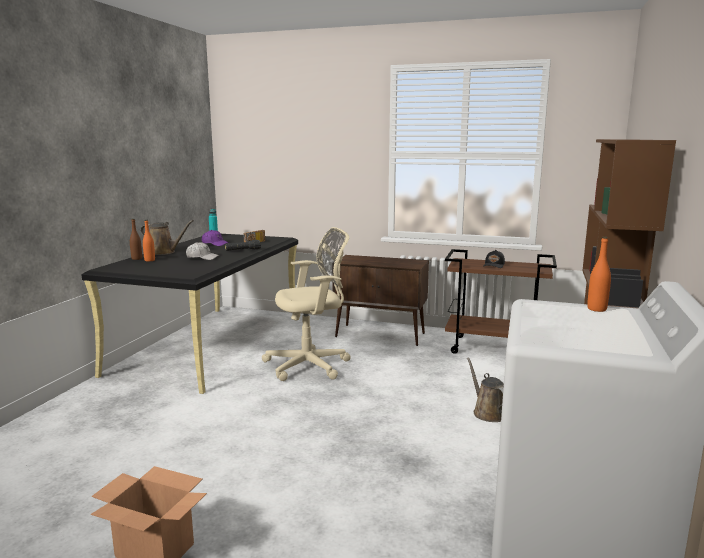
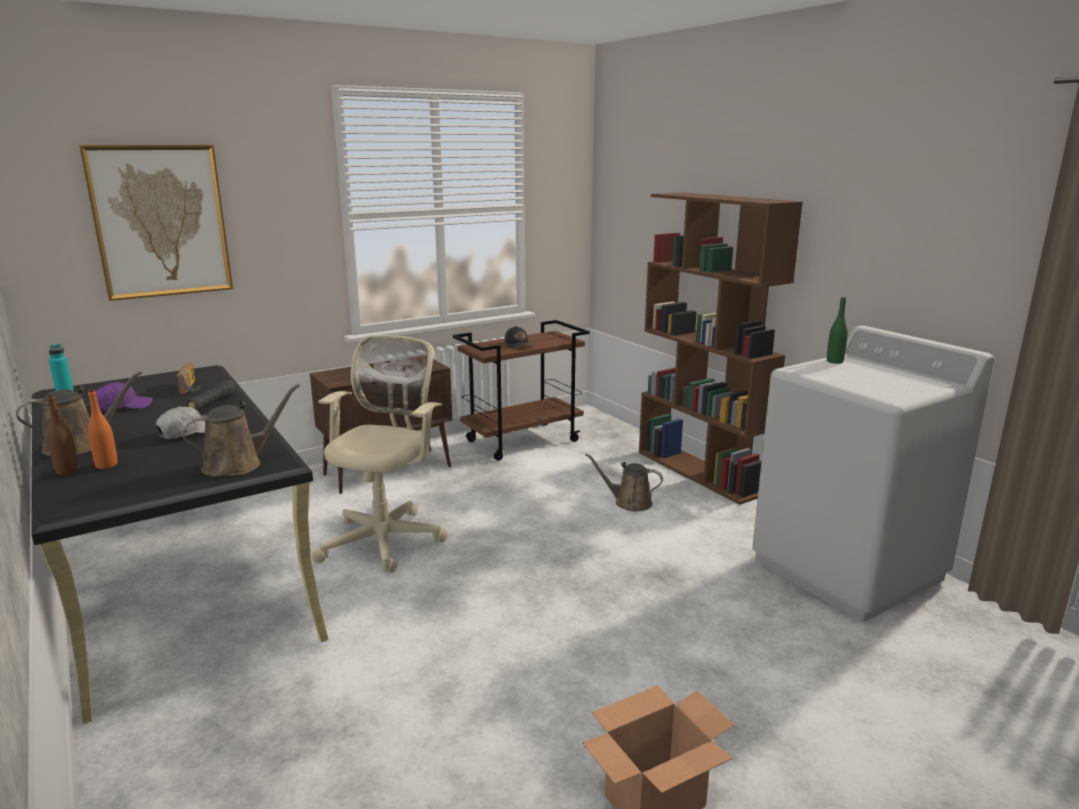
camera: 50 degrees left, 5 degrees up
(179, 272) = (238, 464): none -> brown watering can
(284, 150) = (160, 221): none -> picture
(596, 309) = (834, 361): orange bottle -> green bottle

